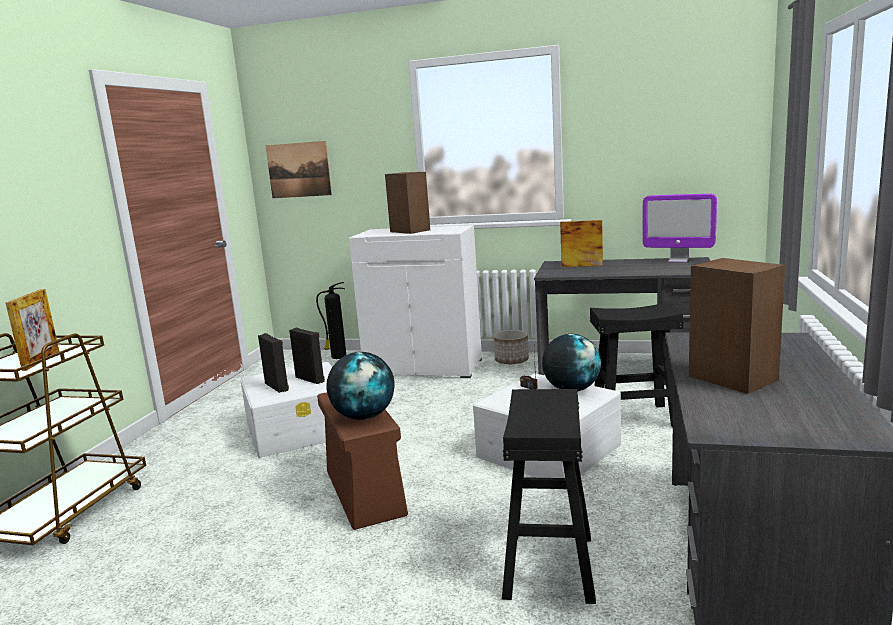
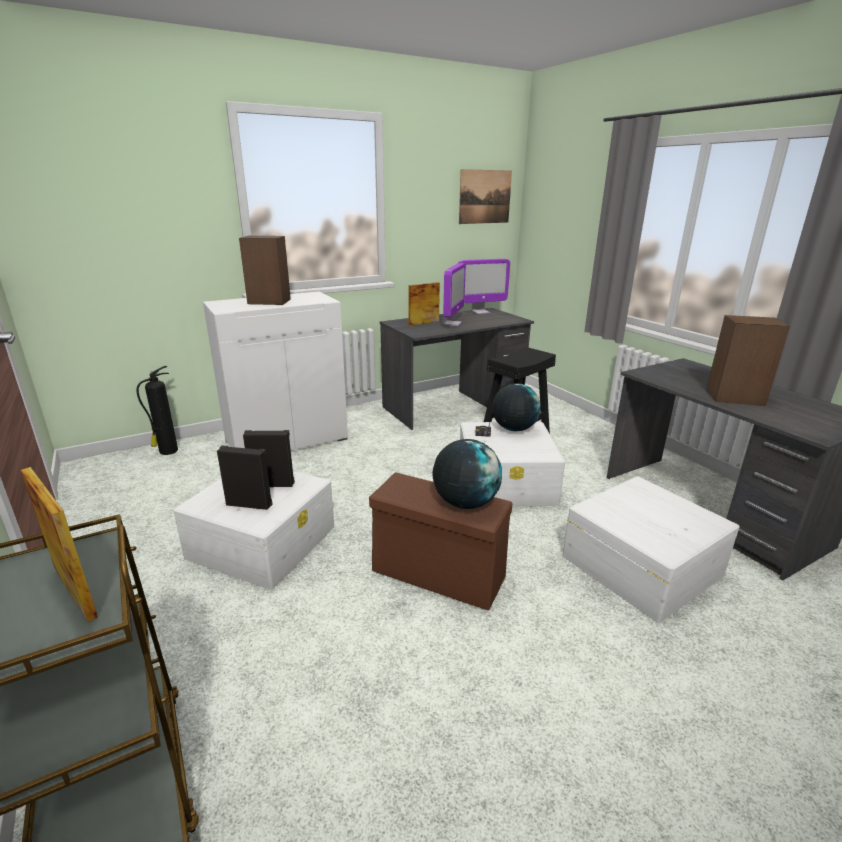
camera: 45 degrees left, 10 degrees up
(298, 170) = (75, 227): picture -> picture (485, 197)
(512, 361) = (356, 415): planter -> none
(548, 564) = (640, 564): black stool -> white storage box
(610, 268) = (452, 323): none -> monitor

